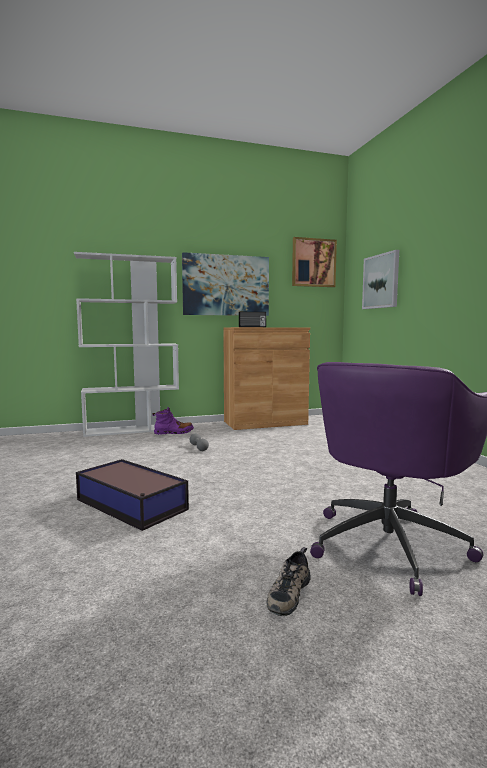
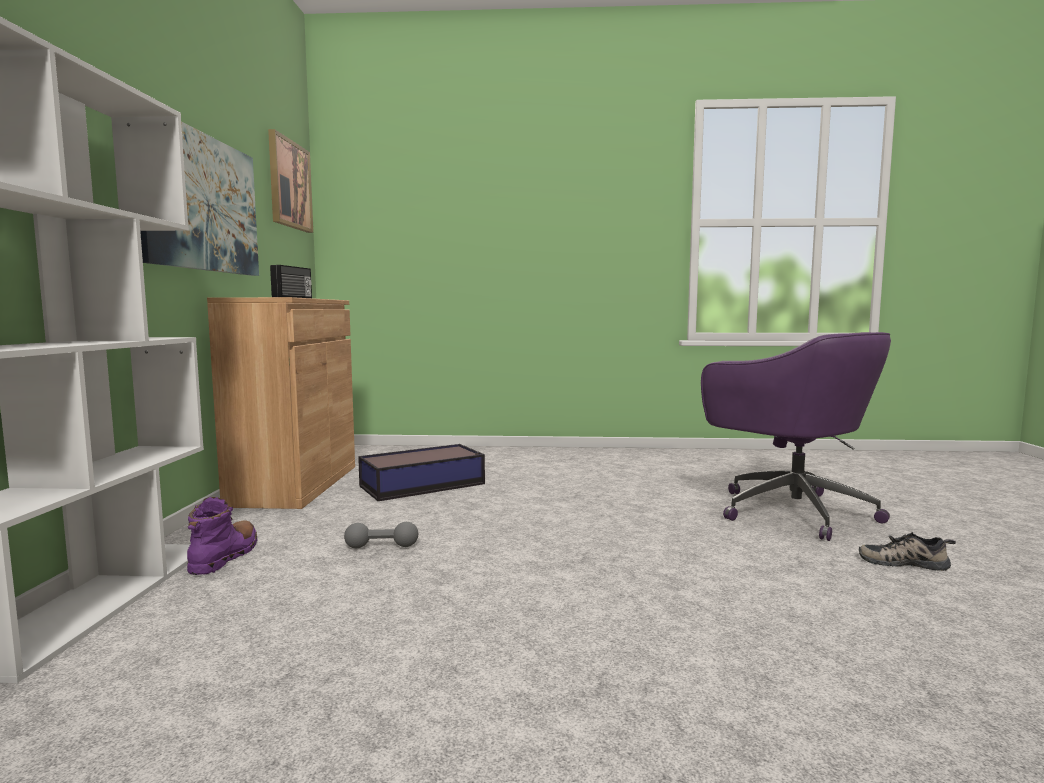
camera: 70 degrees left, 0 degrees up
(131, 505) = (665, 627): storage box -> storage box (424, 485)
(288, 592) = (903, 562): shoe -> shoe turned 150 degrees clockwise
(381, 281) = (416, 235): picture -> none

